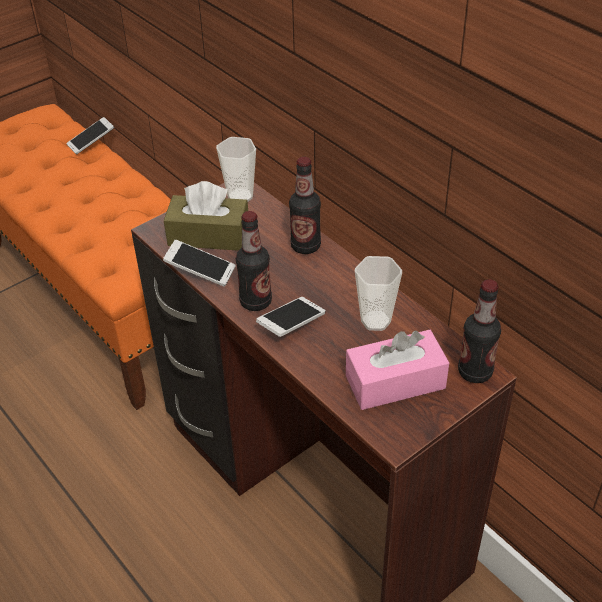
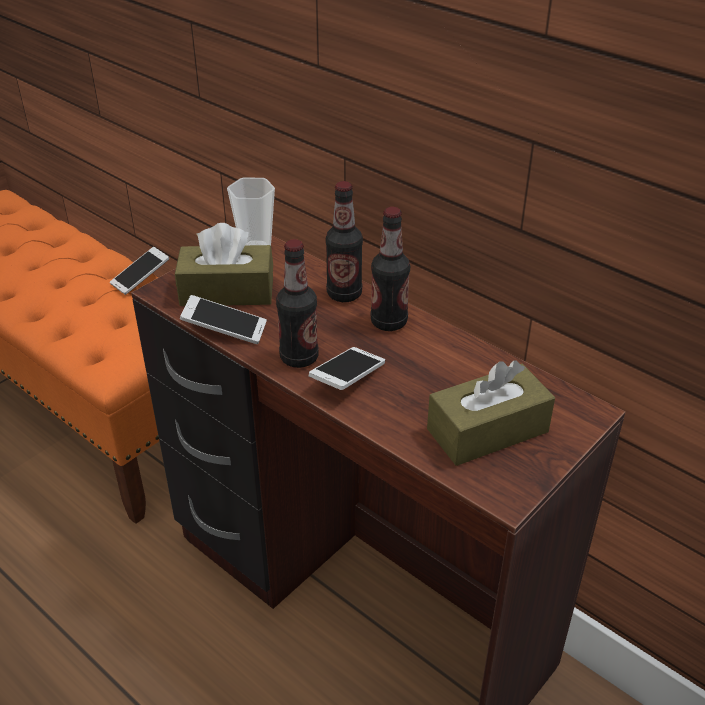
camera: 10 degrees left, 5 degrees down
(91, 142) = (57, 223): phone -> phone (141, 278)
(375, 321) = (446, 366): cup -> none
(395, 382) = (487, 430): pink tissue box -> brown tissue box
(475, 372) = (576, 411): bottle -> bottle (389, 322)

